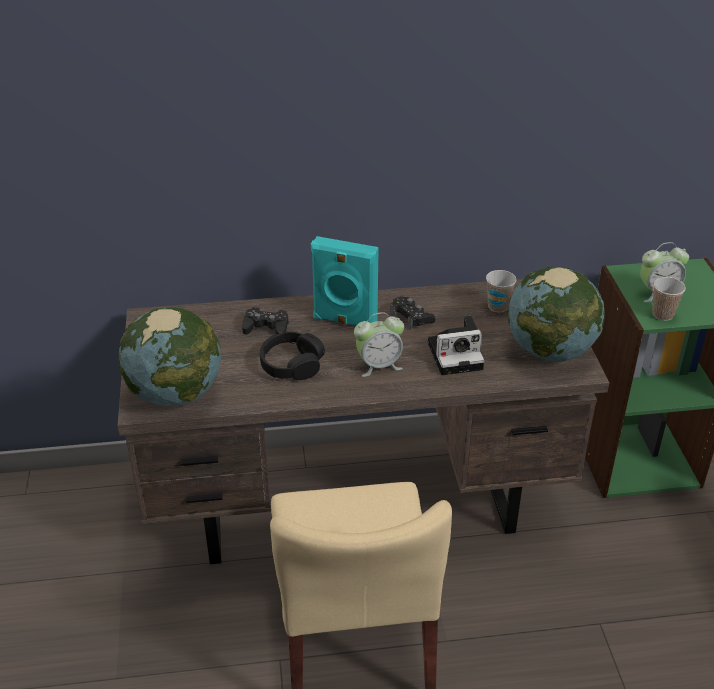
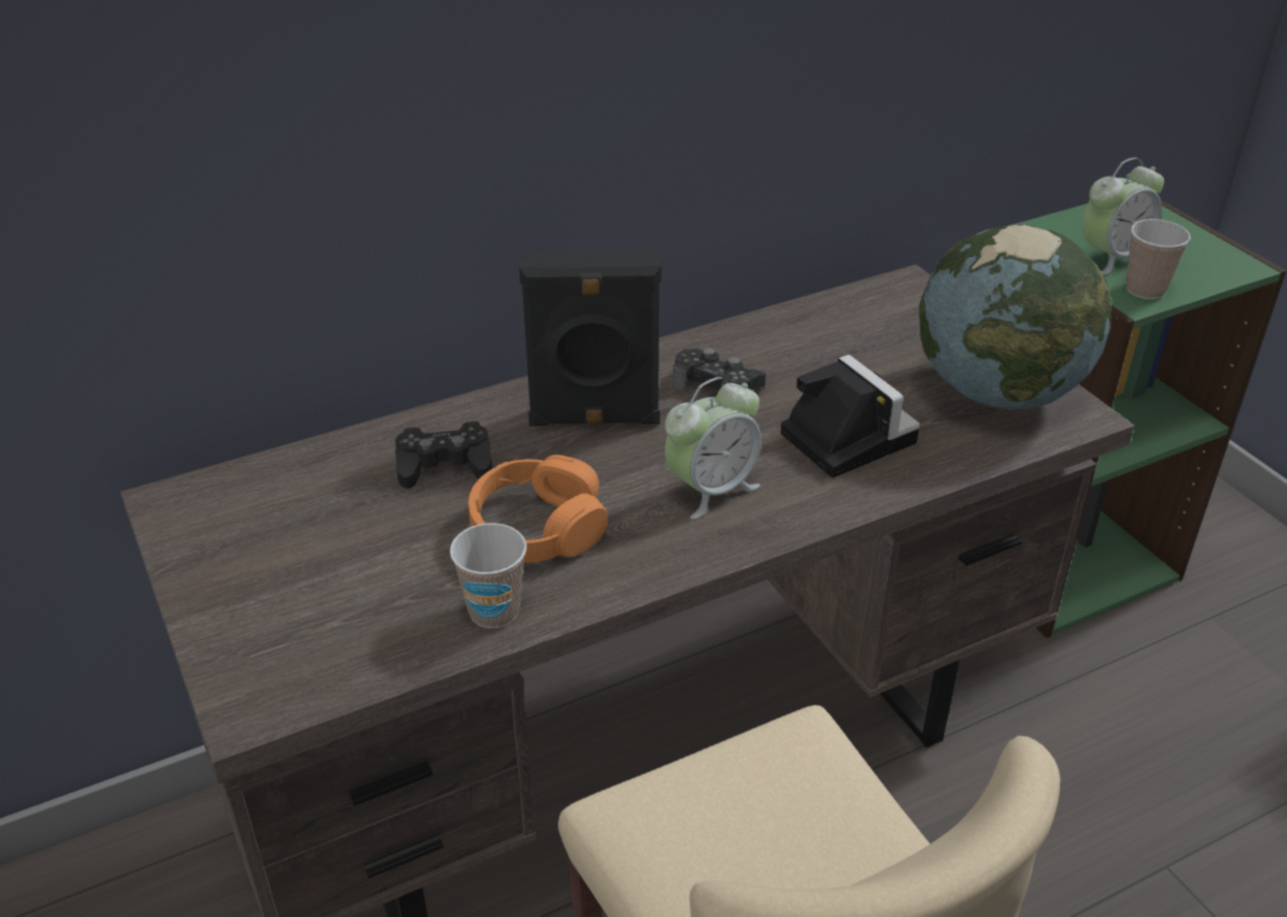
camera: 20 degrees left, 0 degrees up
(176, 394) = (320, 653): globe -> none
(291, 364) = (537, 528): black headphones -> orange headphones
(344, 321) = (594, 419): turquoise speaker -> black speaker
(457, 355) = (843, 436): camera -> camera turned 90 degrees counterclockwise
(498, 306) = (857, 334): cup -> cup (494, 611)

